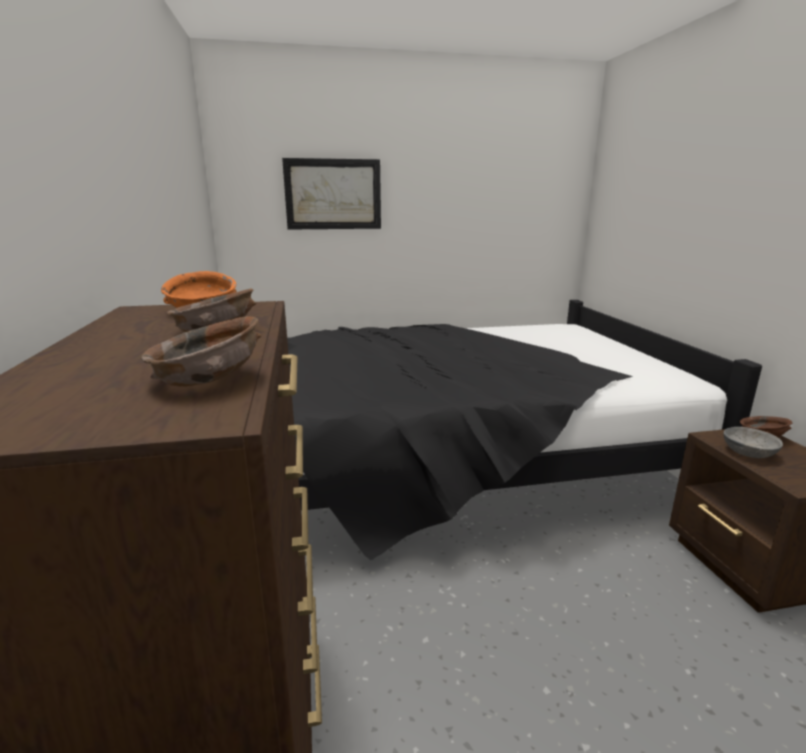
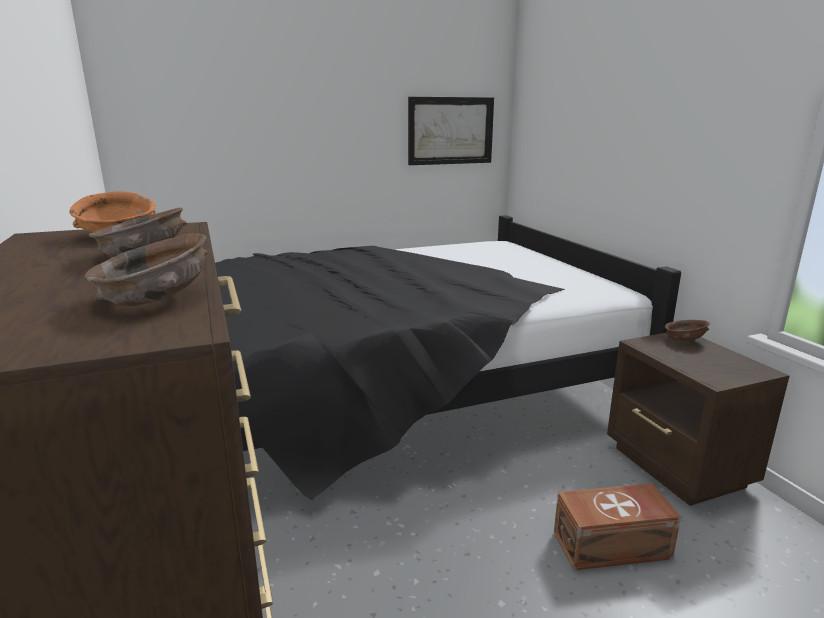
camera: 10 degrees left, 0 degrees up
(333, 194) = (239, 105): picture -> picture (450, 131)
(670, 646) = (613, 546): none -> brown storage box
(747, 452) = (672, 355): grey bowl -> none

